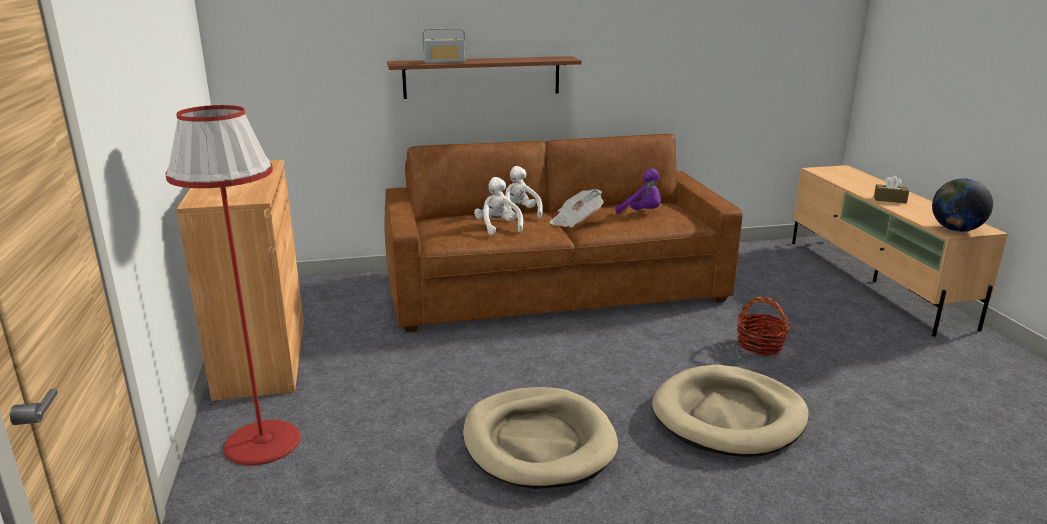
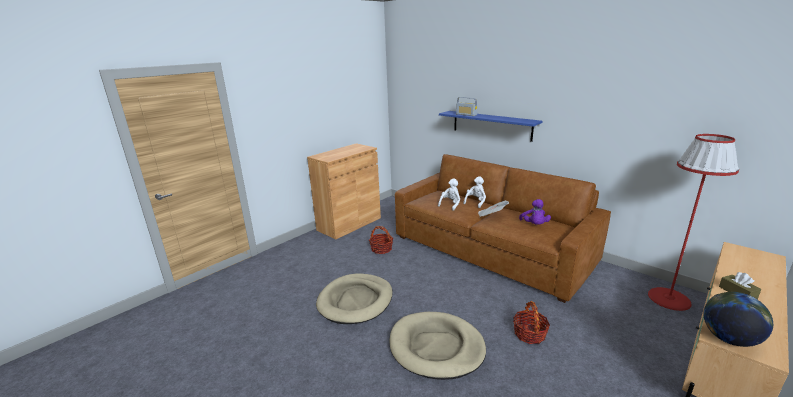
camera: 55 degrees right, 0 degrees up
(262, 442) = (303, 249): red floor lamp -> red floor lamp (669, 298)
(414, 361) = (381, 249): none -> basket
(482, 77) = (491, 125): brown shelf -> blue shelf

